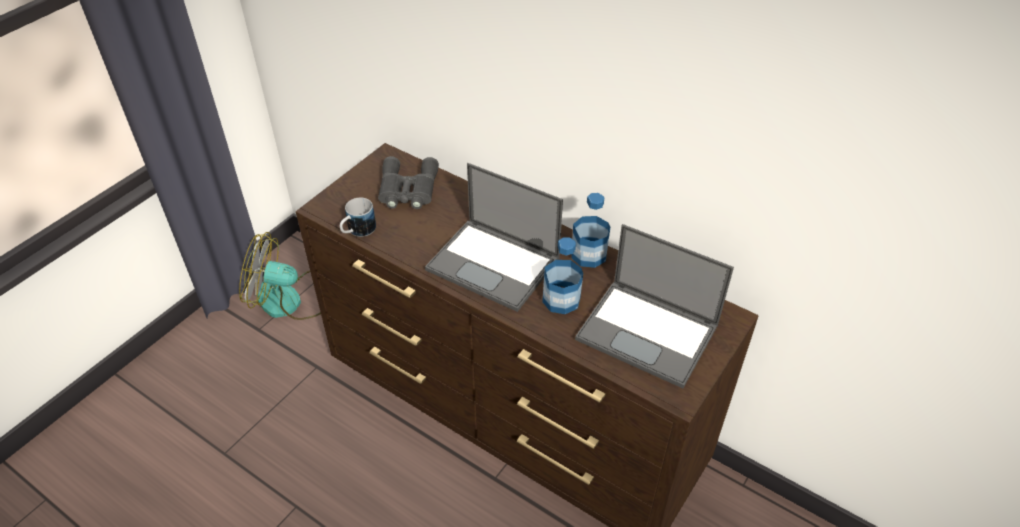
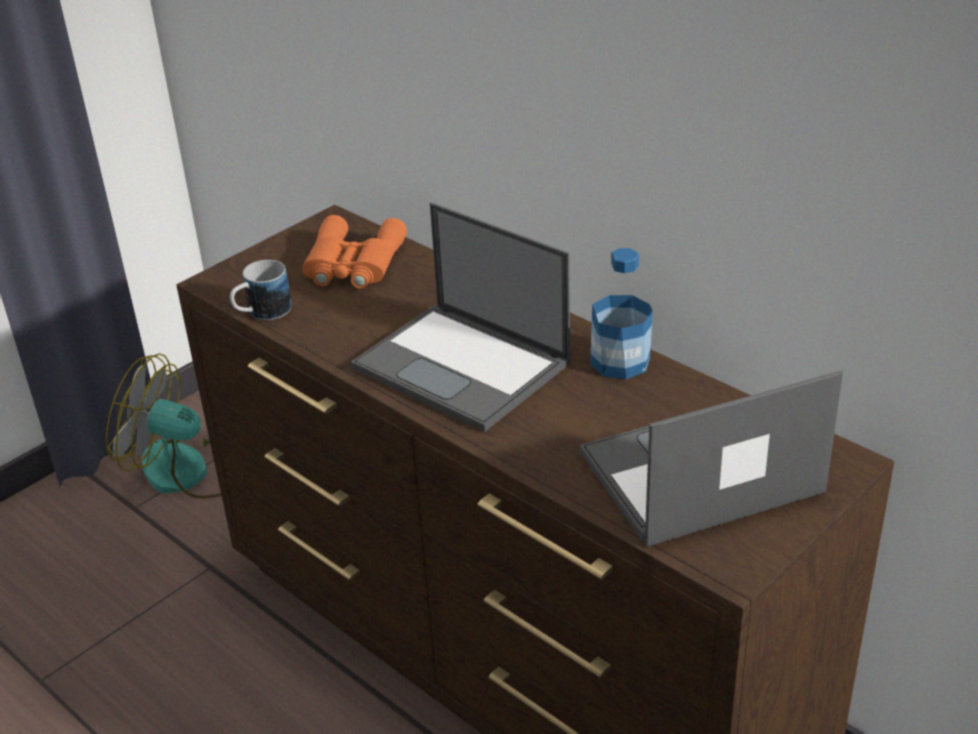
camera: 10 degrees right, 10 degrees down
(407, 190) = (352, 264): grey binoculars -> orange binoculars
(561, 299) = (560, 419): bottle -> none
(649, 333) = (698, 474): laptop -> laptop turned 120 degrees clockwise

